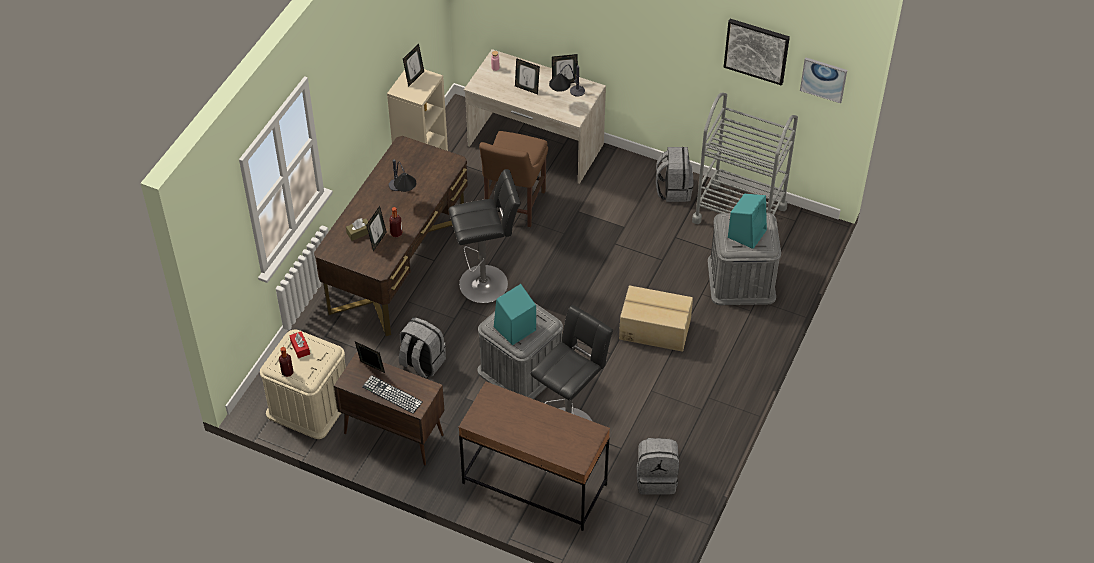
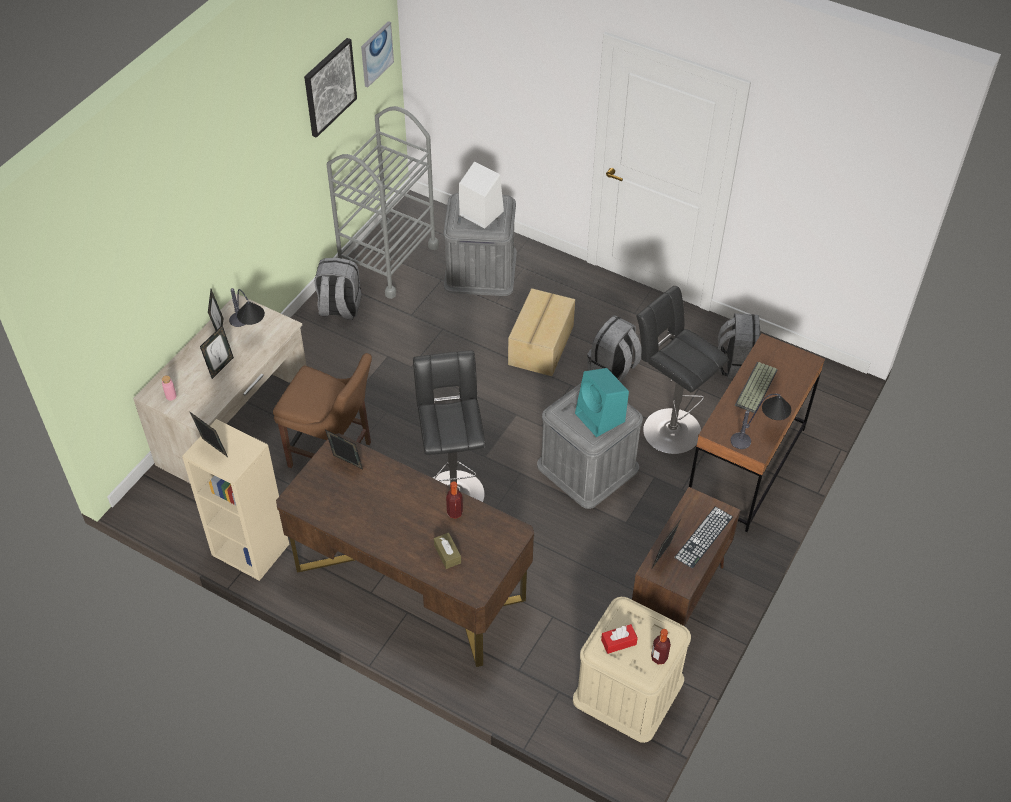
camera: 85 degrees left, 0 degrees up
(377, 240) = (464, 533): picture frame -> picture frame (346, 464)
(403, 195) = (388, 503): table lamp -> table lamp (759, 435)
(422, 363) = (571, 564): grey backpack -> grey backpack (612, 369)
(541, 422) = (757, 388): none -> keyboard
(747, 233) = (480, 213): turquoise speaker -> white speaker

